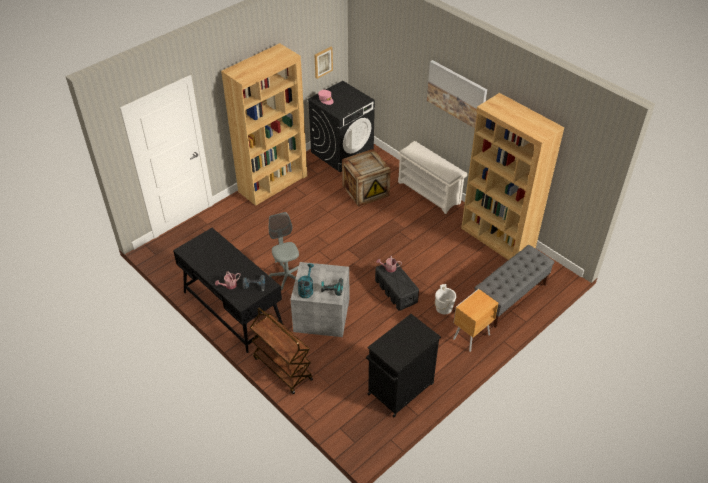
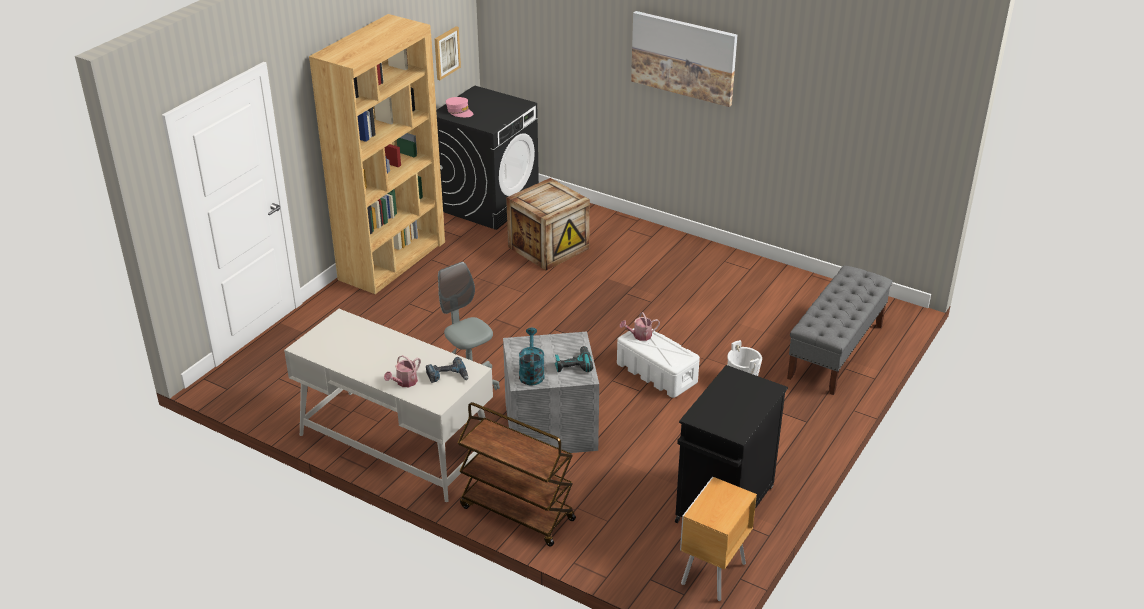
camera: 15 degrees left, 10 degrees down
(232, 309) = (395, 444): black desk -> white desk
(396, 291) = (656, 373): black storage box -> white storage box
(429, 192) = (650, 236): white shoe rack -> none
(470, 337) = (801, 414): brown nightstand -> brown nightstand (711, 574)
(497, 239) = (781, 280): brown bookcase -> none

